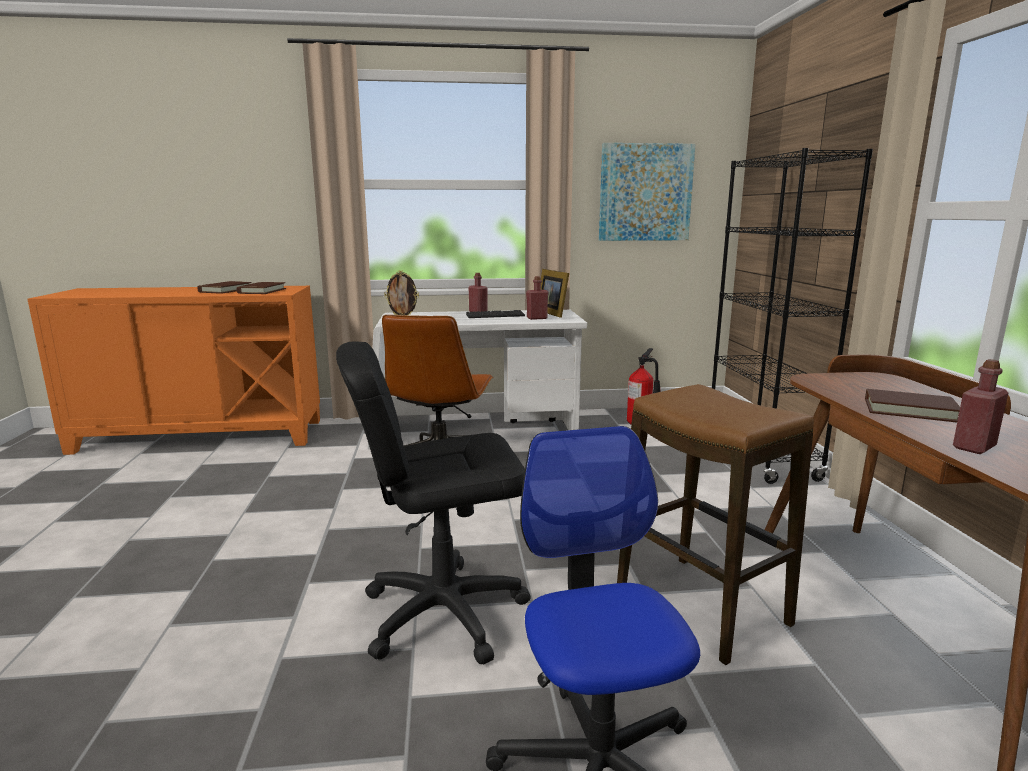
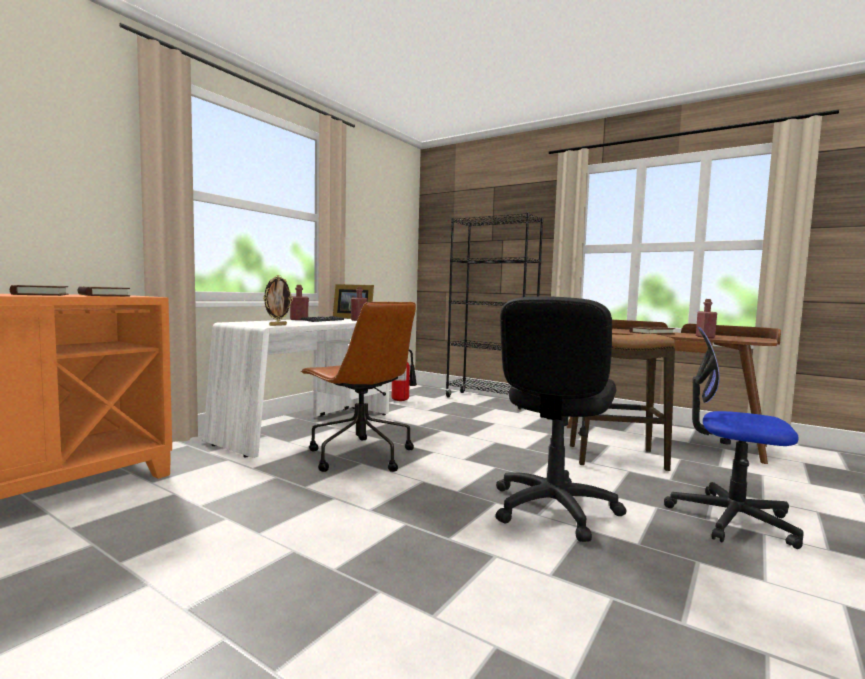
camera: 50 degrees left, 10 degrees down
(645, 193) = (376, 234): picture -> none

